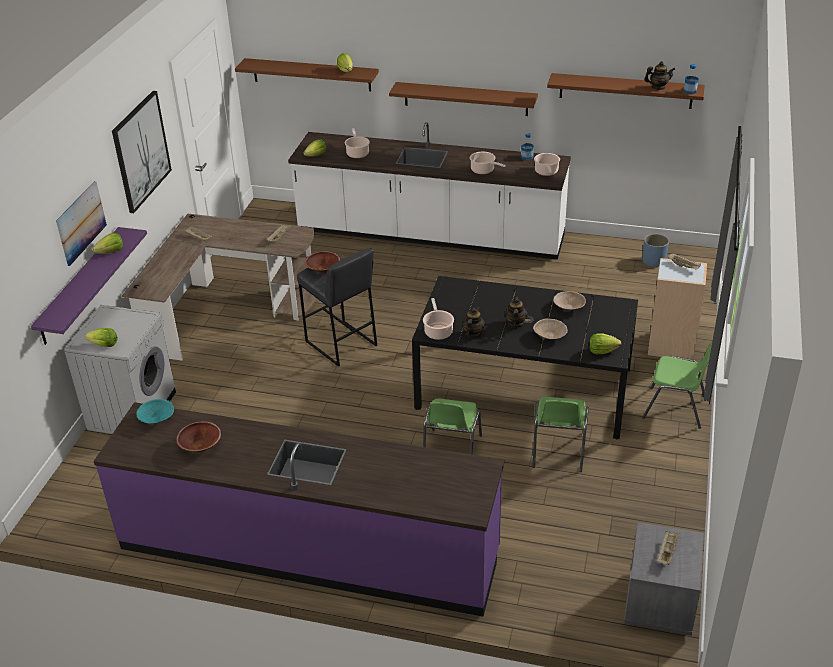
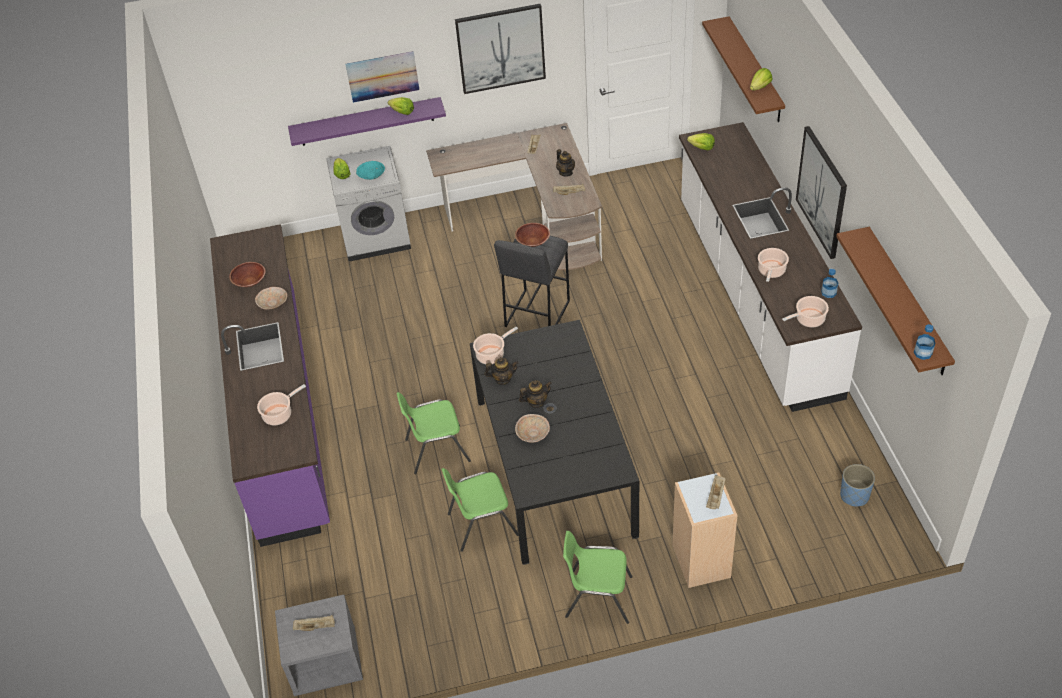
camera: 65 degrees right, 10 degrees up
(156, 418) = (268, 244): turquoise bowl -> turquoise bowl (371, 176)
(357, 153) = (729, 171): cooking pot -> cooking pot (279, 414)
(465, 99) = (822, 192): brown shelf -> picture
(568, 307) = (589, 431): beige bowl -> beige bowl (273, 303)
(602, 351) = (532, 480): lettuce -> none
(658, 87) = (908, 323): teapot -> teapot (566, 172)
(676, 409) = (597, 597): green chair -> green chair turned 105 degrees clockwise

